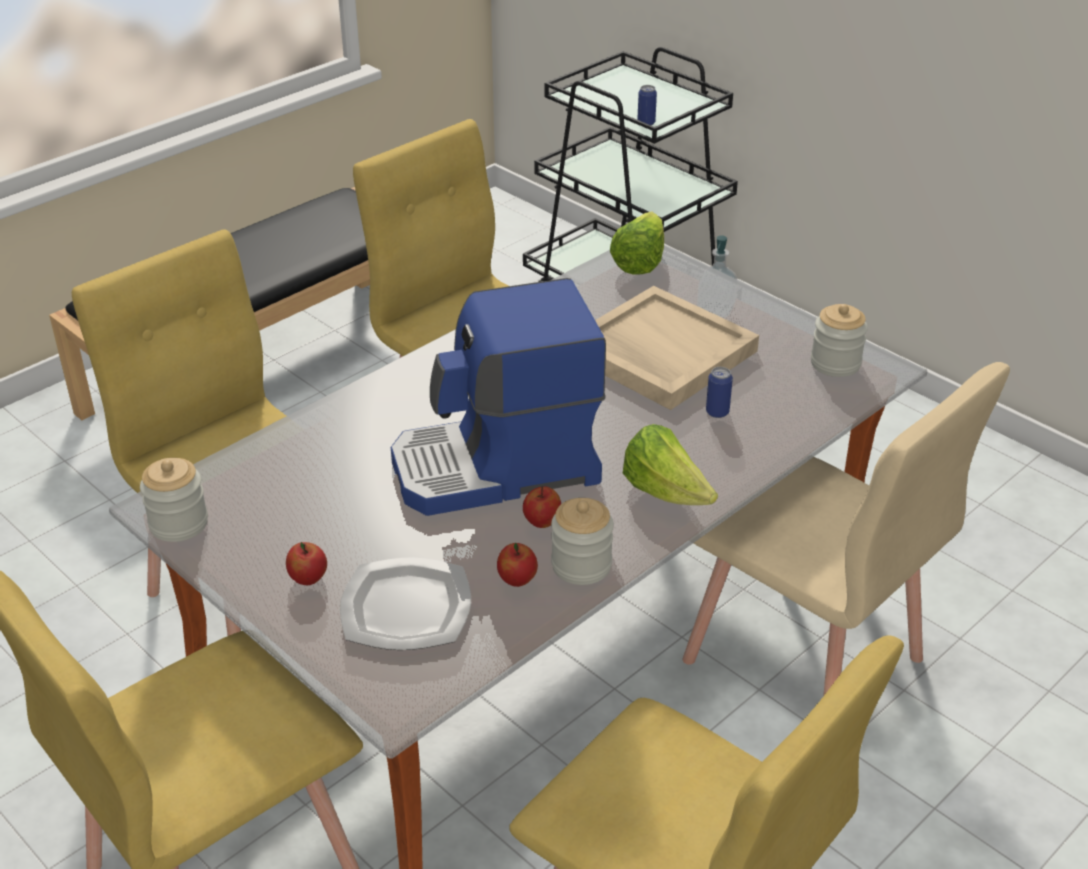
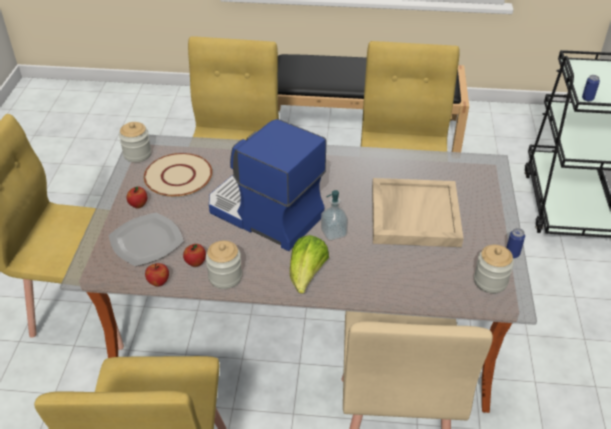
camera: 50 degrees right, 5 degrees up
(298, 507) = (178, 176): none -> beige plate
(542, 522) = (242, 248): apple -> apple (158, 282)
(639, 262) = (480, 167): lettuce -> none
(715, 309) = (477, 213): soap dispenser -> soap dispenser (333, 233)
(717, 412) = (391, 260): can -> can (512, 254)

